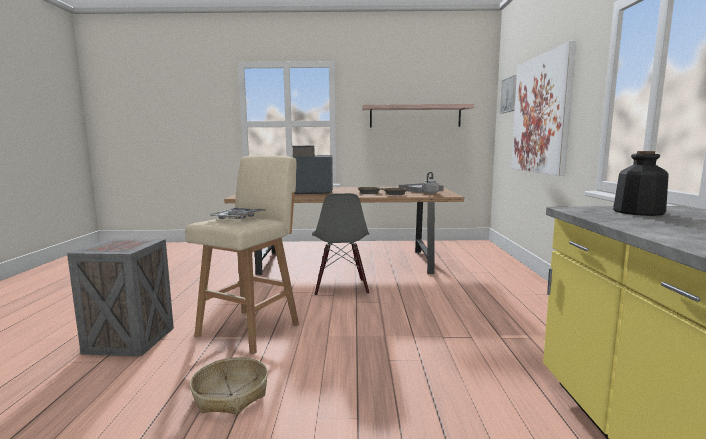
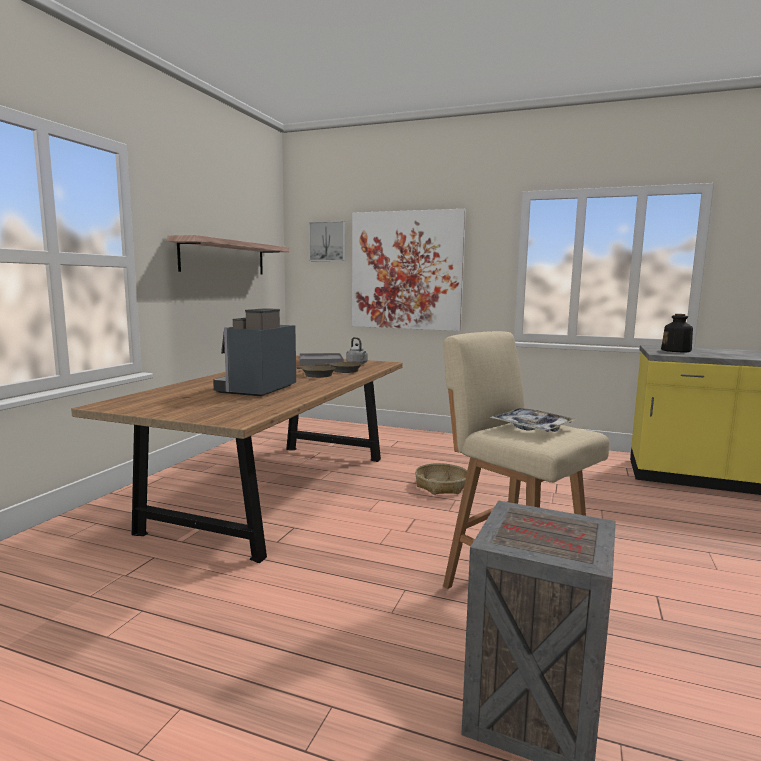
camera: 70 degrees left, 0 degrees up
(231, 394) = (691, 611): basket -> basket (441, 486)
(341, 288) = (391, 510): grey chair -> none

